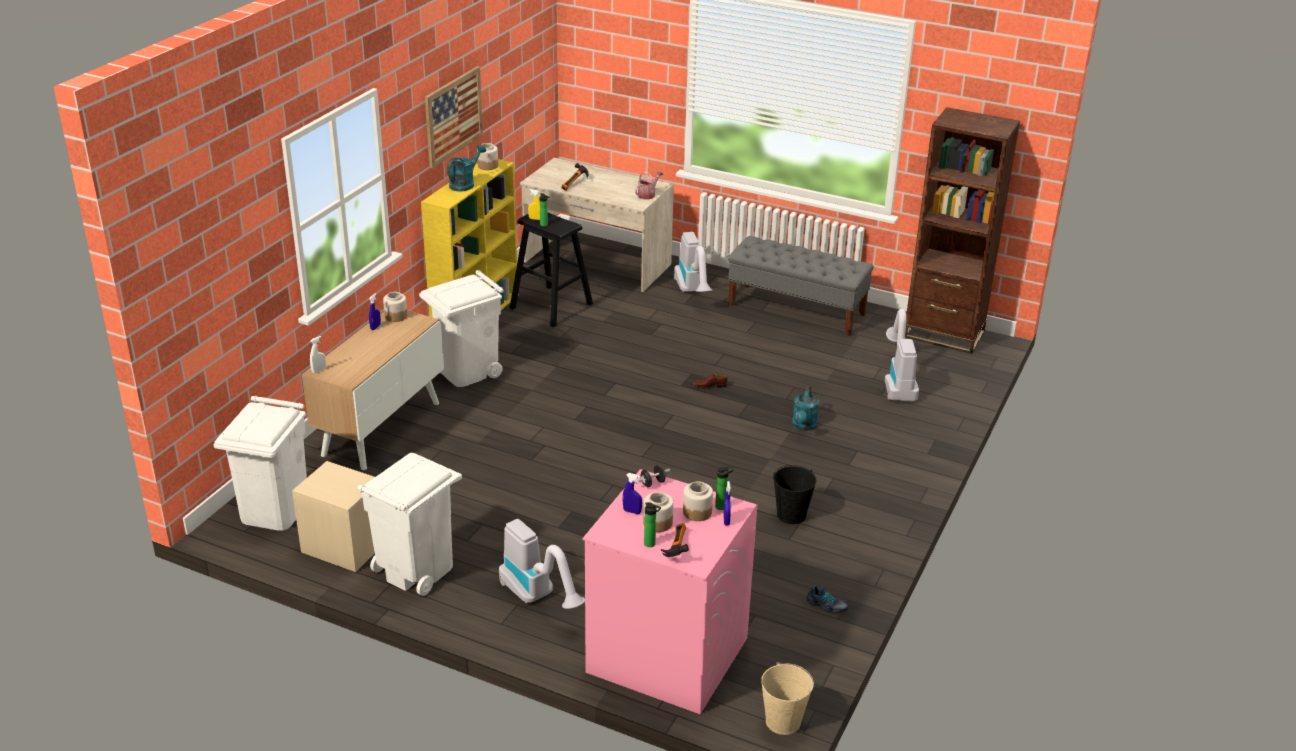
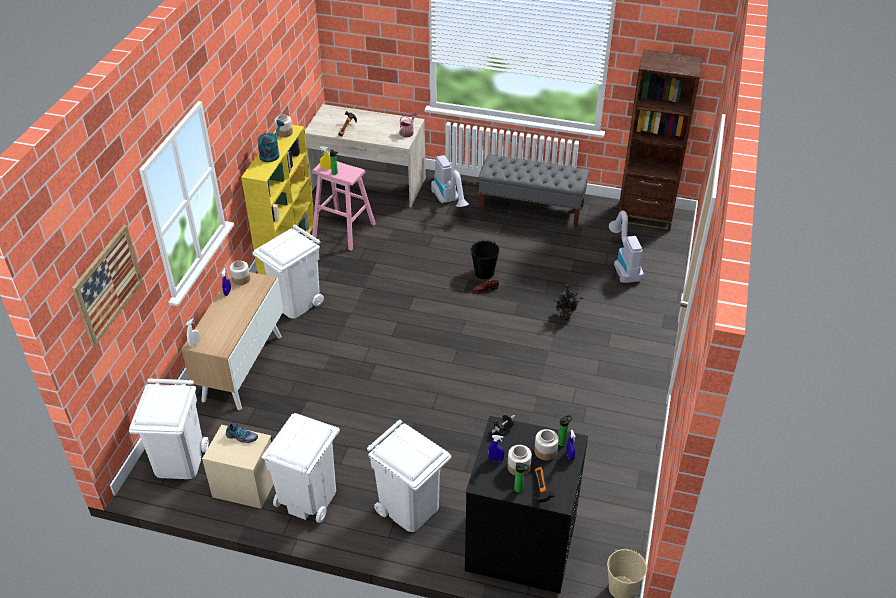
camera: 10 degrees left, 10 degrees up
(453, 116) = (254, 100): picture -> picture (107, 284)
(539, 597) = (410, 507): vacuum cleaner -> white trash can
(551, 306) = (343, 230): black stool -> pink stool
(666, 655) = (520, 544): pink washing machine -> black washing machine
(791, 515) = (578, 399): black bucket -> black bucket (484, 273)
(804, 426) = (565, 316): turquoise watering can -> potted plant
(826, 606) = (625, 478): shoe -> shoe (242, 437)

